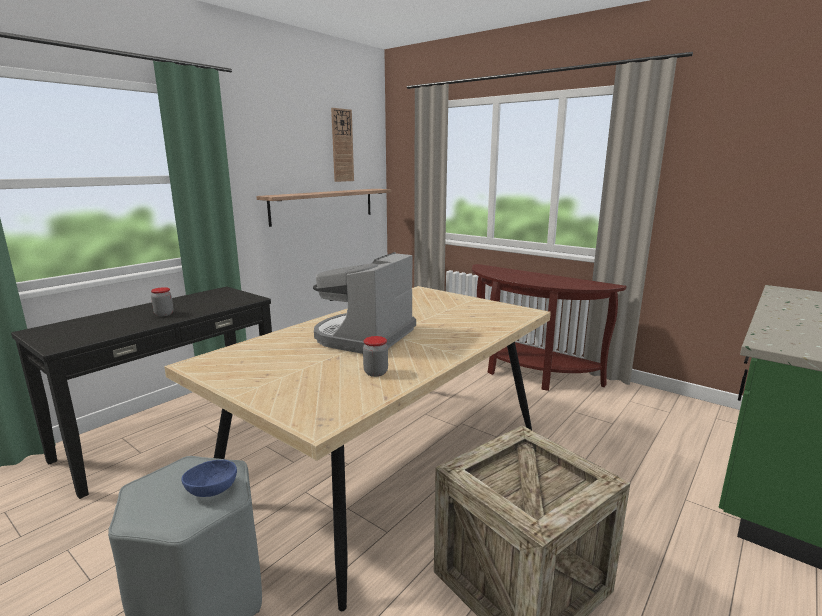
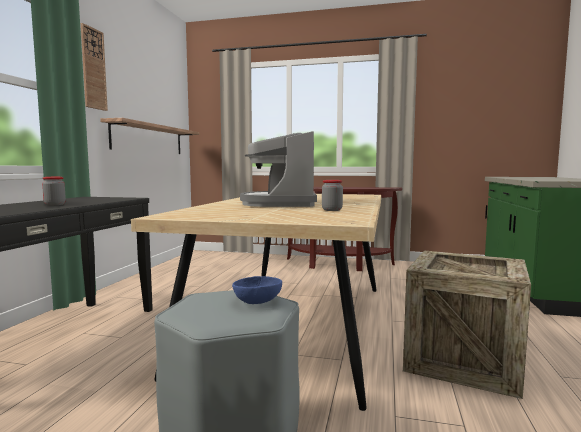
camera: 25 degrees left, 10 degrees down
(342, 145) = (161, 90): wall clock -> wall clock (93, 69)

